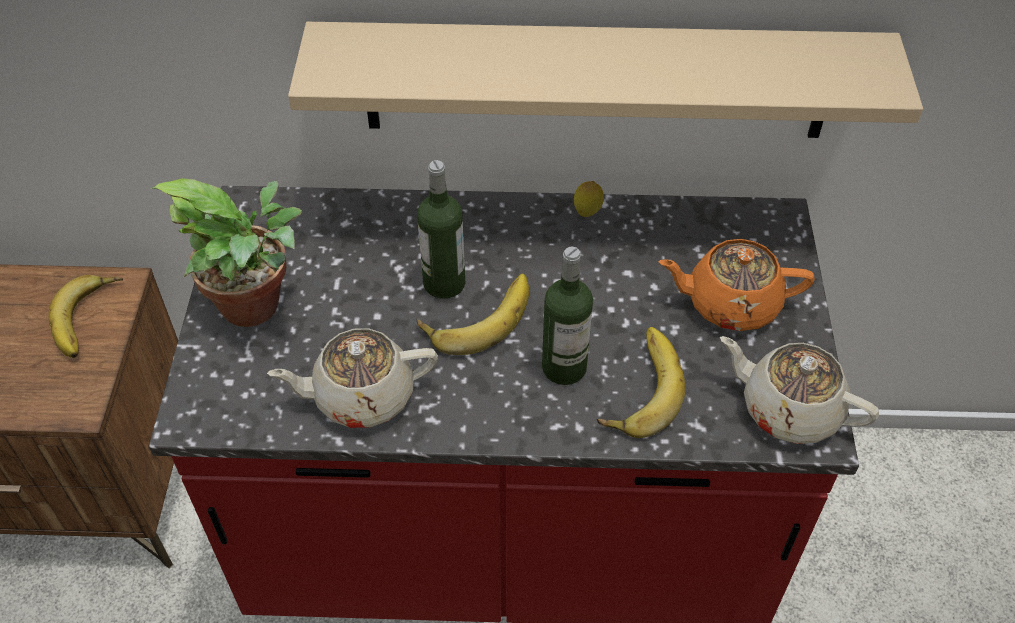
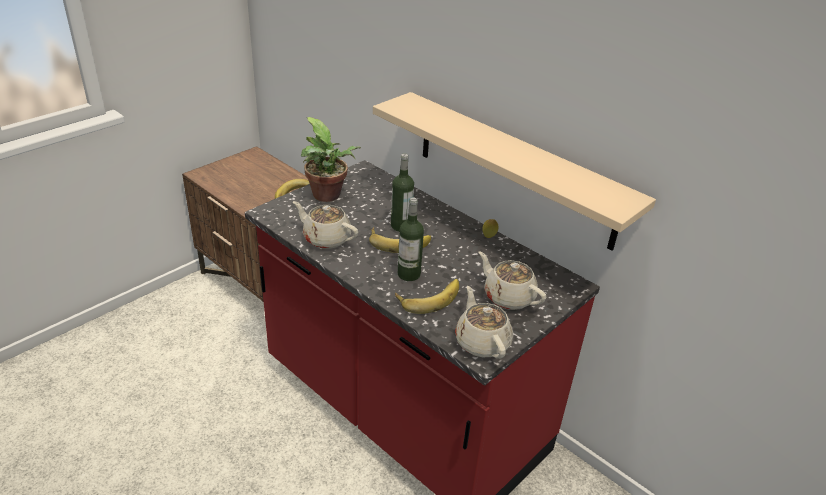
camera: 40 degrees right, 15 degrees down
(730, 303) = (508, 297): orange teapot -> beige teapot

